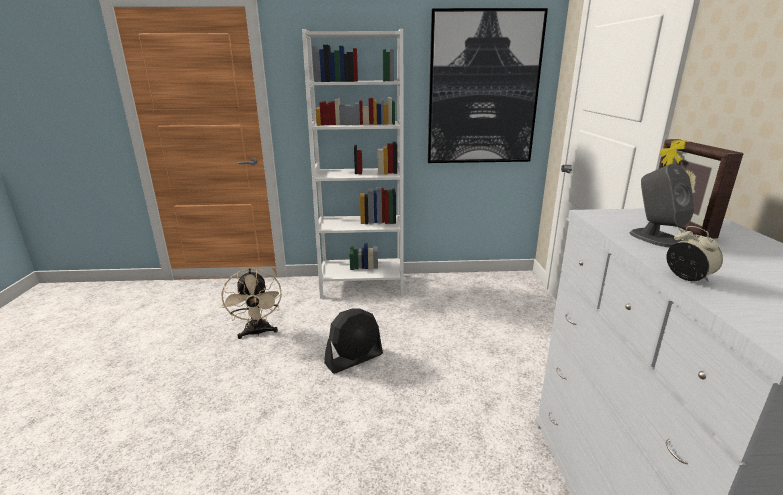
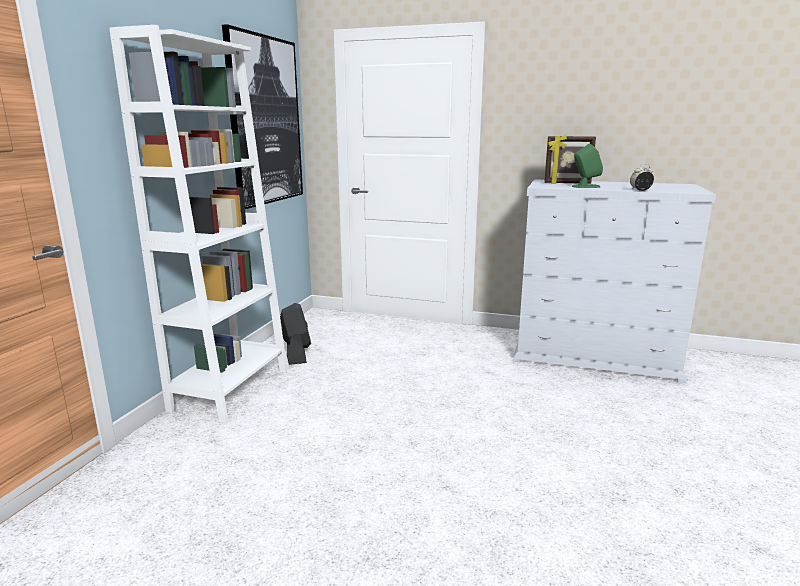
camera: 70 degrees left, 5 degrees down
(257, 333) = (266, 483): beige fan -> none
(354, 359) = (386, 419): black fan -> black fan (296, 353)
(655, 238) = (585, 186): grey speaker -> green speaker

